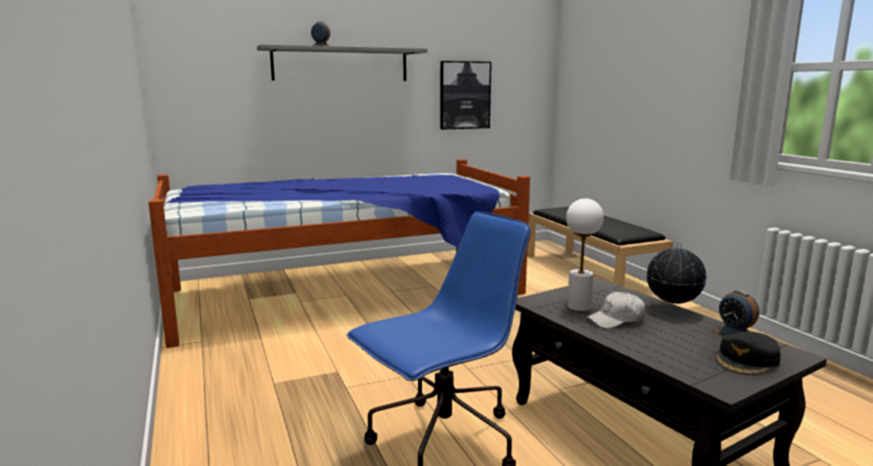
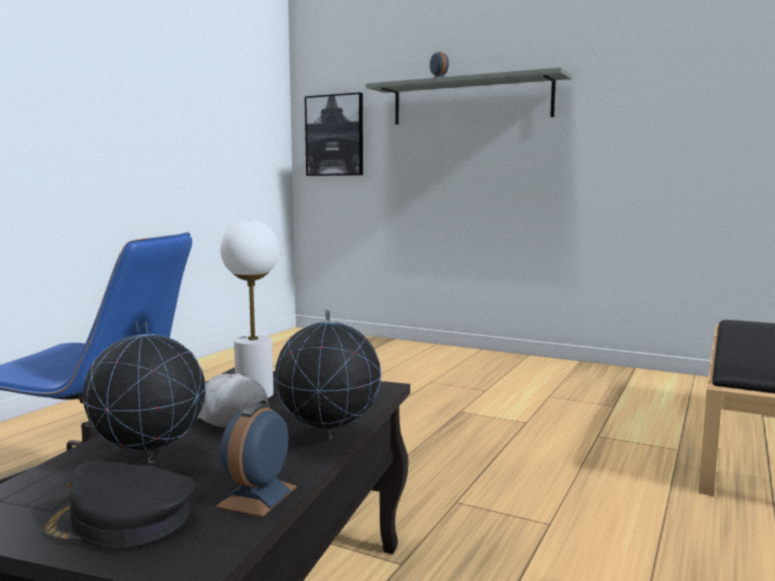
camera: 50 degrees right, 5 degrees down
(347, 292) = (390, 370): bed -> none
(464, 95) = (647, 133): picture -> picture (335, 135)
(671, 344) = (149, 461): none -> globe

